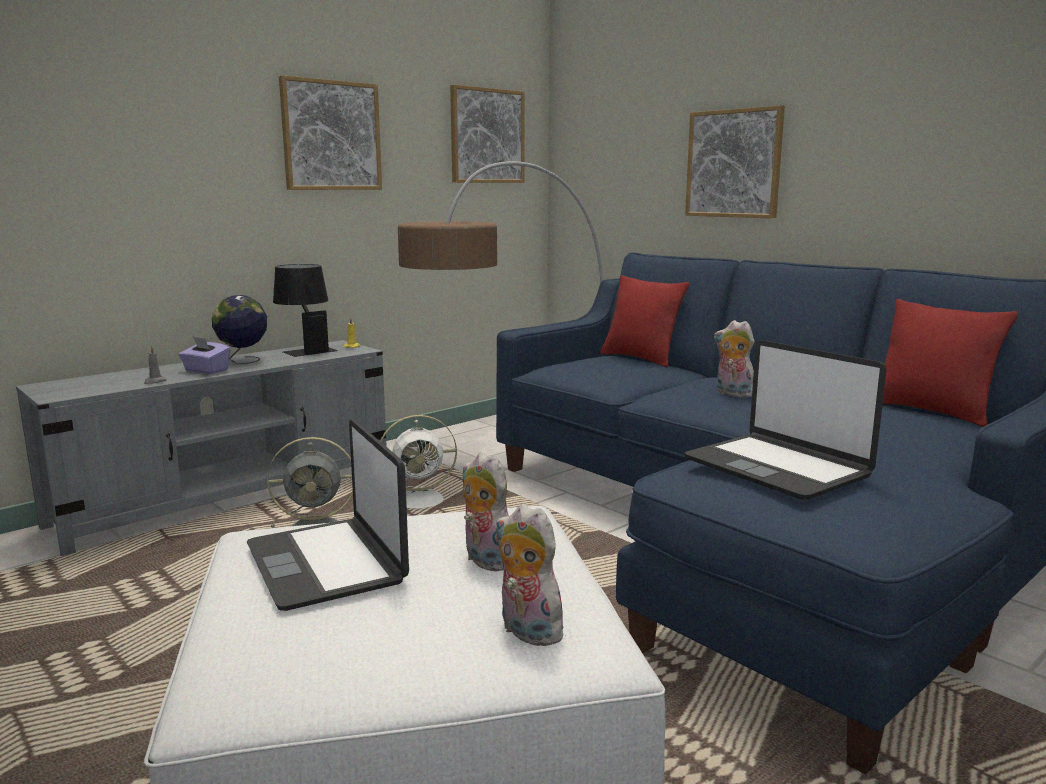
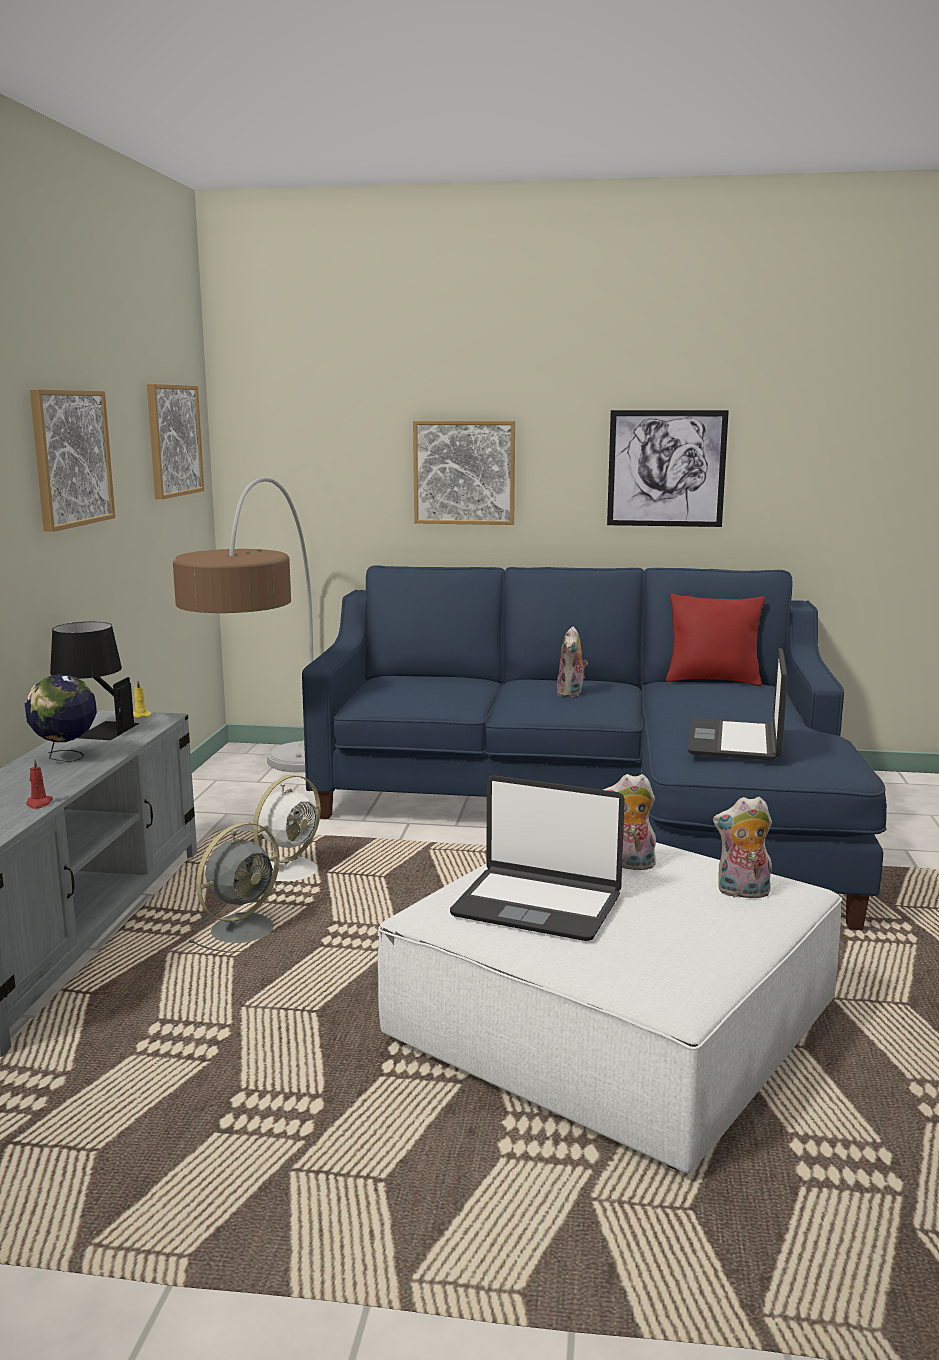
camera: 40 degrees left, 0 degrees up
(154, 382) = (39, 803): grey candle -> red candle
(206, 371) = (58, 778): purple tissue box -> none
(640, 359) = (420, 674): red pillow -> none
(732, 394) = (571, 693): plush toy -> plush toy turned 75 degrees counterclockwise
(777, 468) = (736, 742): laptop -> laptop turned 90 degrees clockwise
(948, 151) = (666, 468): none -> picture

